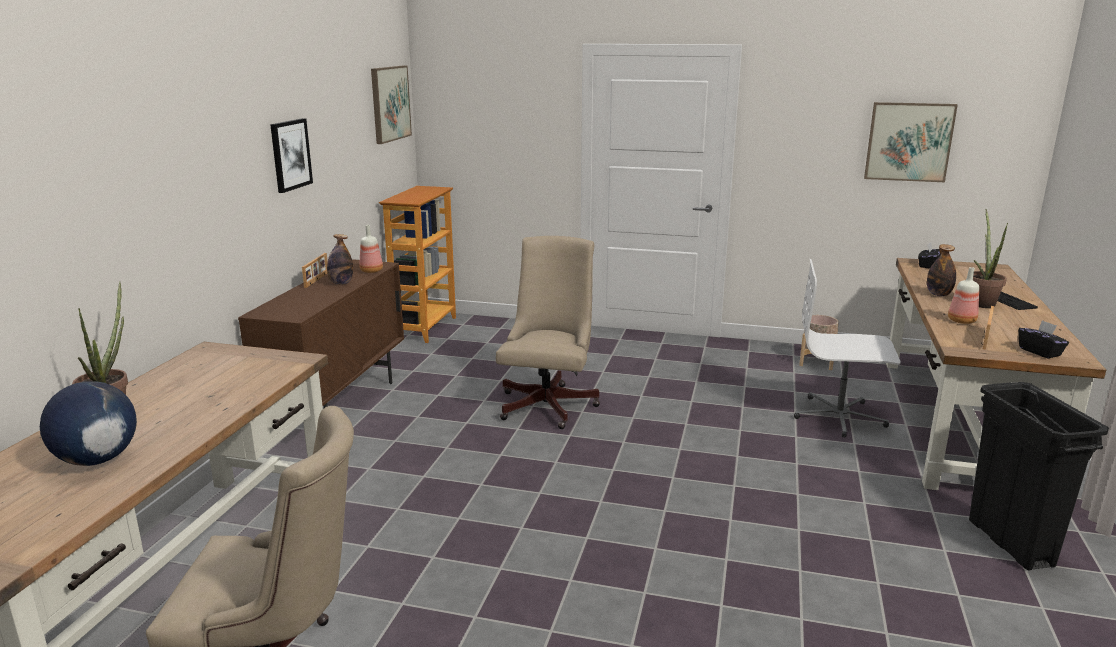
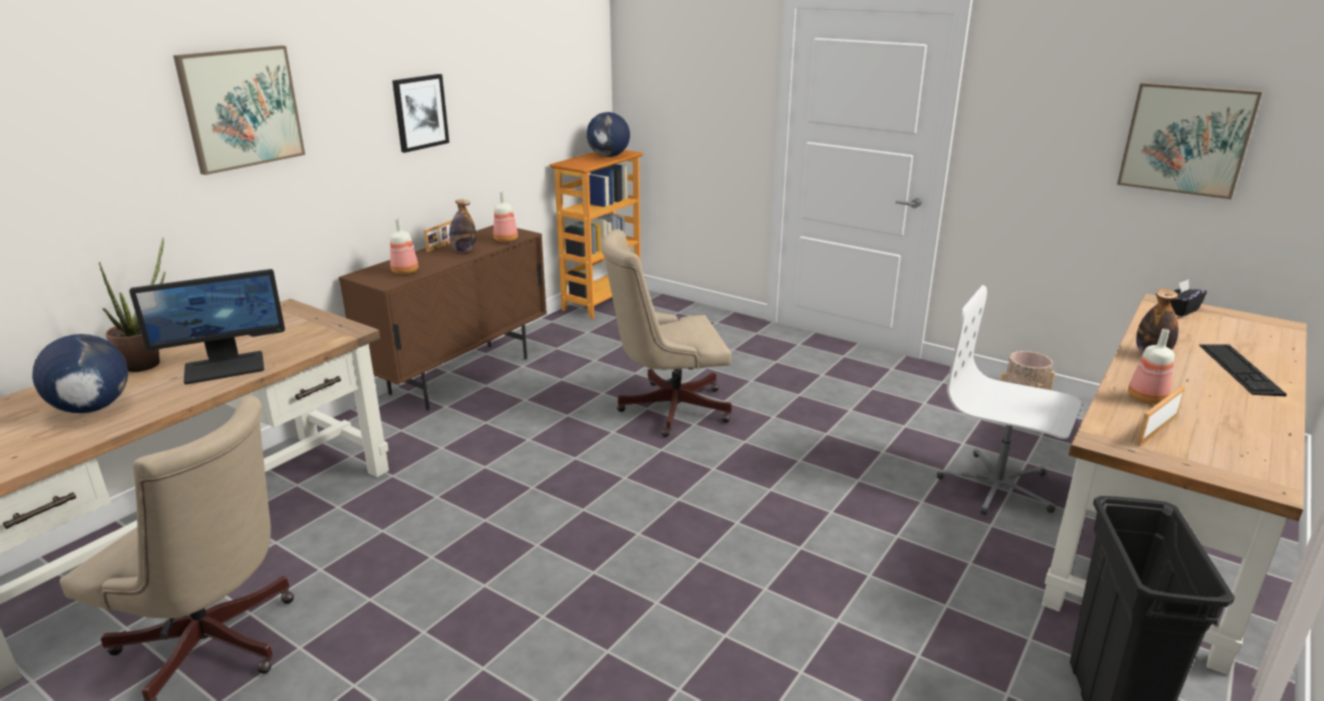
camera: 20 degrees right, 5 degrees up
(204, 405) = (225, 367): none -> monitor
(303, 305) = (406, 271): none -> bottle
(390, 103) = (573, 57): picture -> picture (241, 108)
(426, 192) = (609, 156): none -> globe
(549, 403) = (667, 408): beige office chair -> beige office chair turned 135 degrees counterclockwise
(980, 302) = (1203, 375): potted plant -> none
(1040, 352) = (1221, 464): black tissue box -> none

